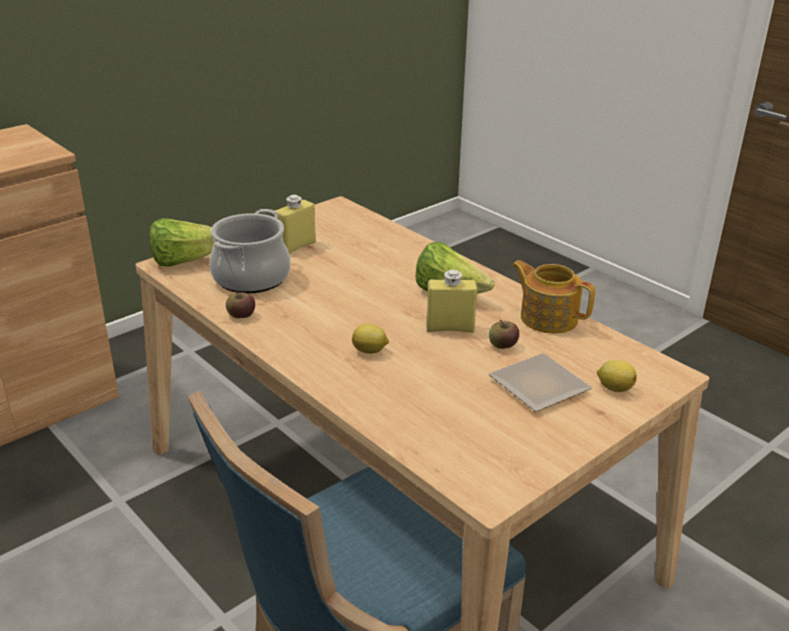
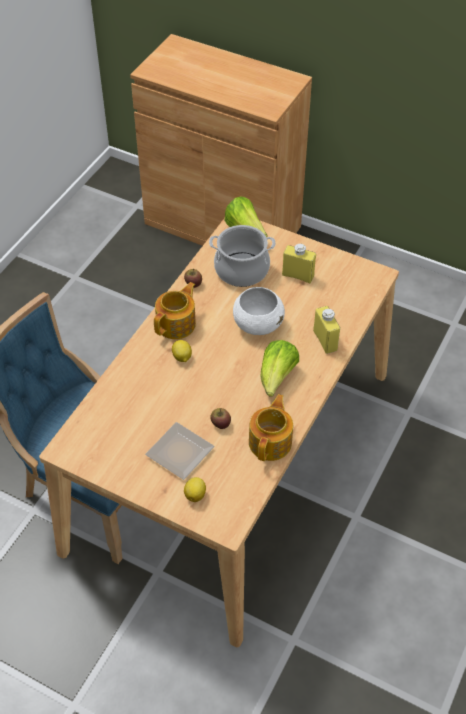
camera: 70 degrees right, 20 degrees up
(305, 343) = (177, 324): none -> teapot
(353, 287) = (258, 324): none -> white bowl
(450, 328) = (229, 390): yellow bottle -> yellow bottle (325, 341)

